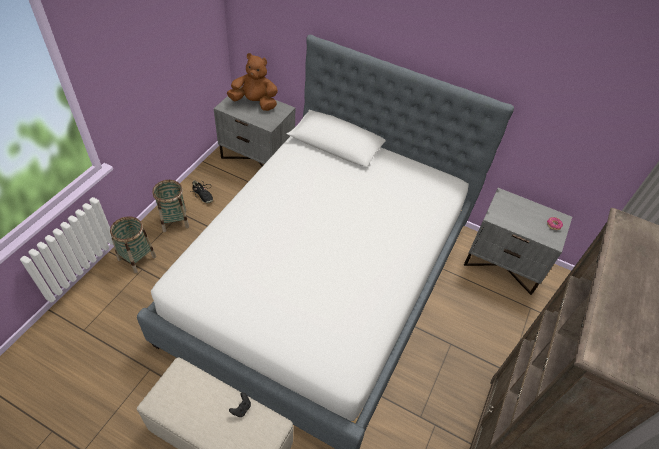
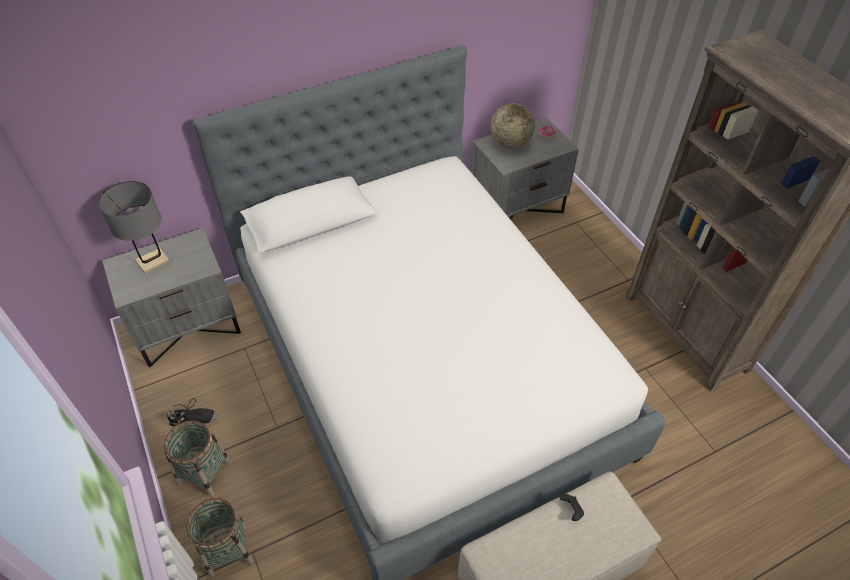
camera: 50 degrees left, 0 degrees up
(255, 103) = (153, 261): brown plush toy -> grey table lamp
(519, 209) = (510, 143): none -> globe

